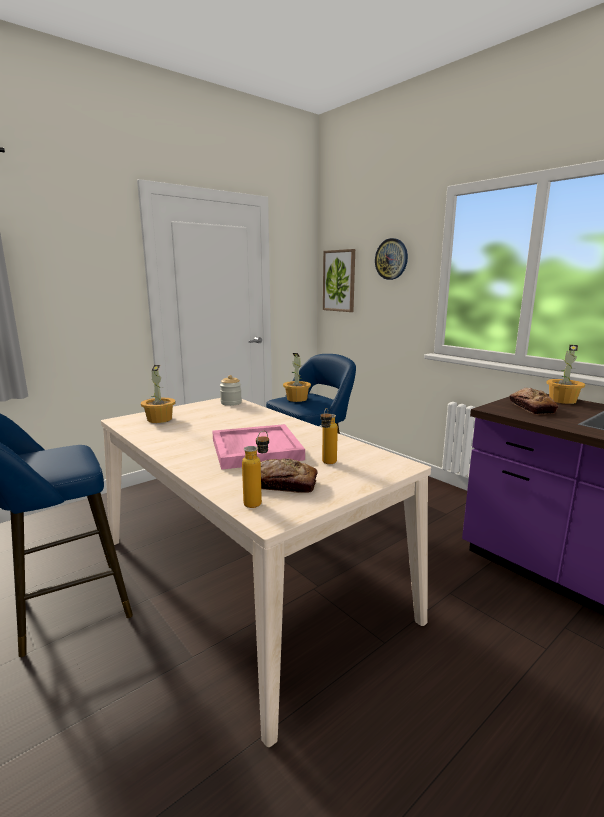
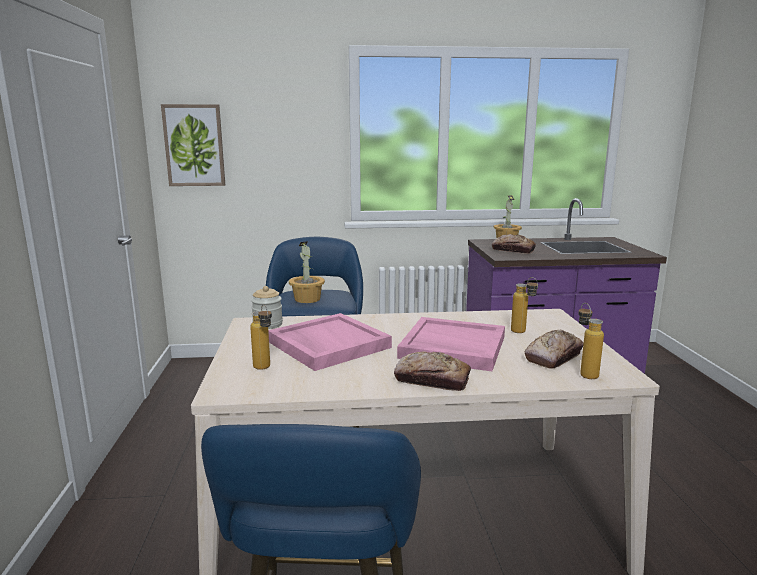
camera: 55 degrees left, 0 degrees up
(160, 419) = (264, 369): potted plant -> bottle
(184, 456) = (432, 380): none -> bread
(215, 421) = (327, 344): none -> pink tray
(391, 259) = (281, 119): wall clock -> none

